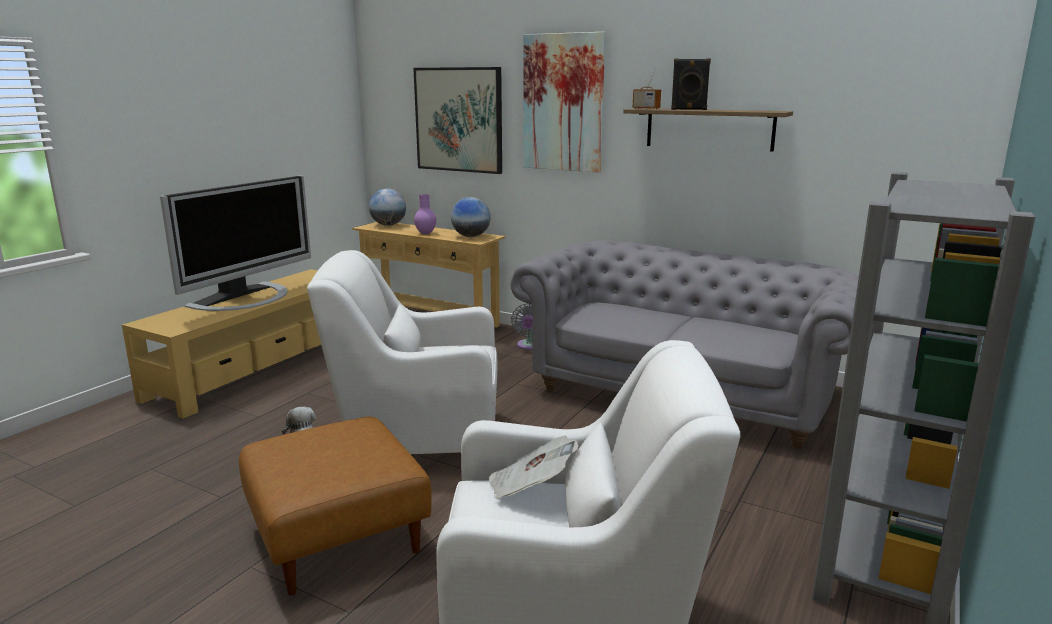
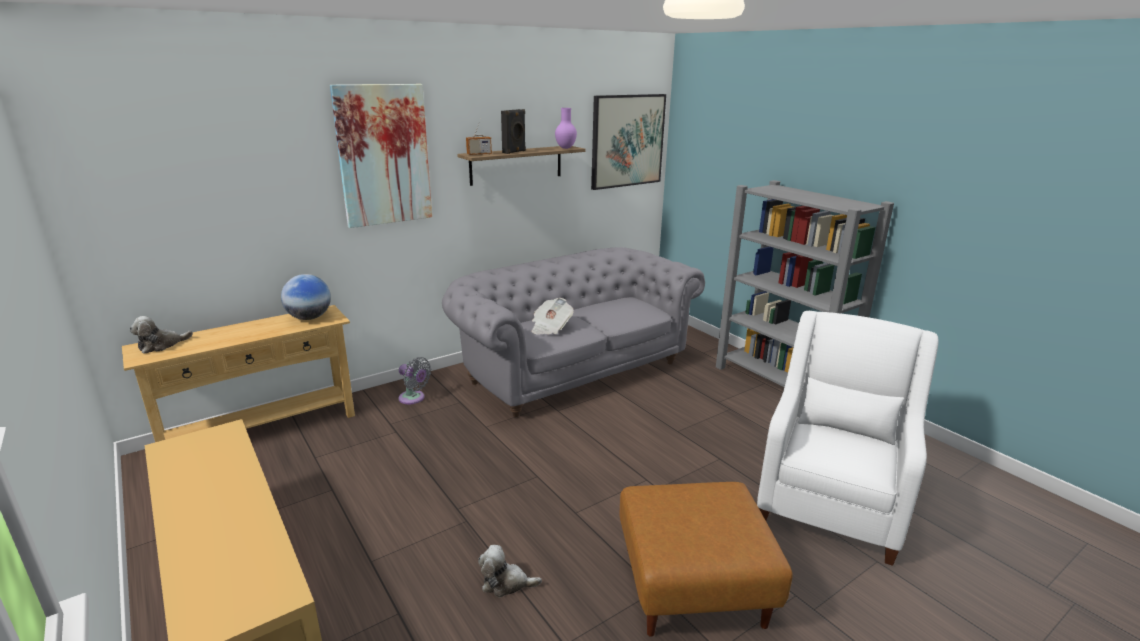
camera: 65 degrees left, 5 degrees up
(246, 297) = (208, 514): television -> none
(388, 225) = (161, 345): globe -> plush toy
(417, 440) = (550, 505): white armchair -> none
(426, 233) = (252, 334): purple vase -> purple vase (566, 148)
(459, 120) = (245, 188): picture -> picture (627, 141)
(530, 487) = (813, 435): newspaper -> newspaper (550, 327)

